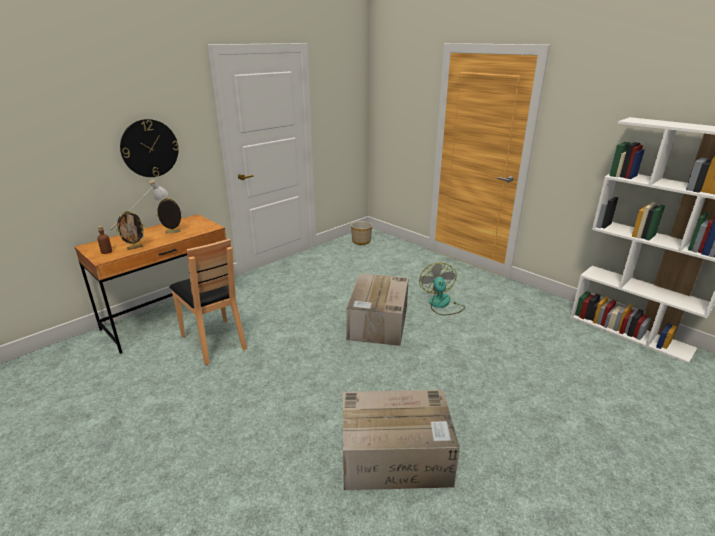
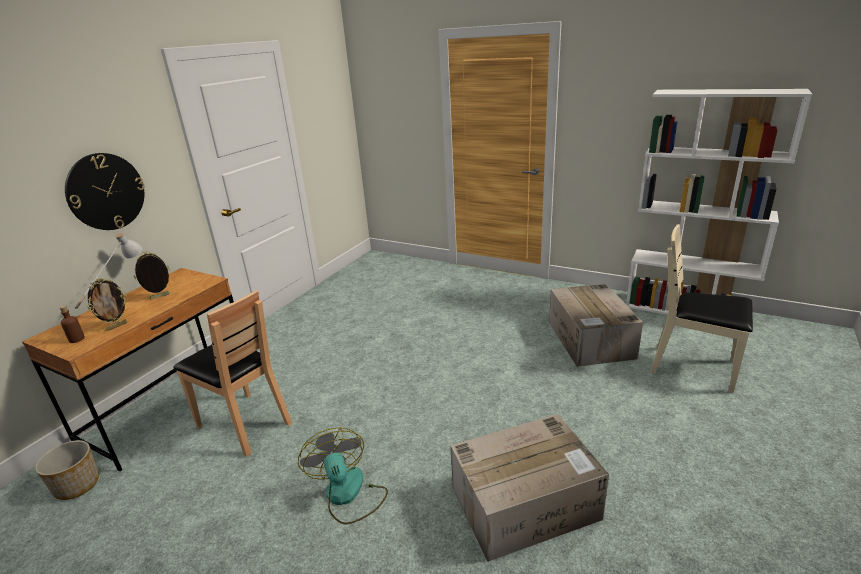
camera: 15 degrees left, 0 degrees up
(361, 241) = (372, 267): planter -> planter (78, 485)
(378, 323) = (434, 356): cardboard box -> cardboard box (591, 340)
(441, 305) = (493, 321): fan -> fan (348, 495)
(608, 385) = (694, 368): none -> beige chair

